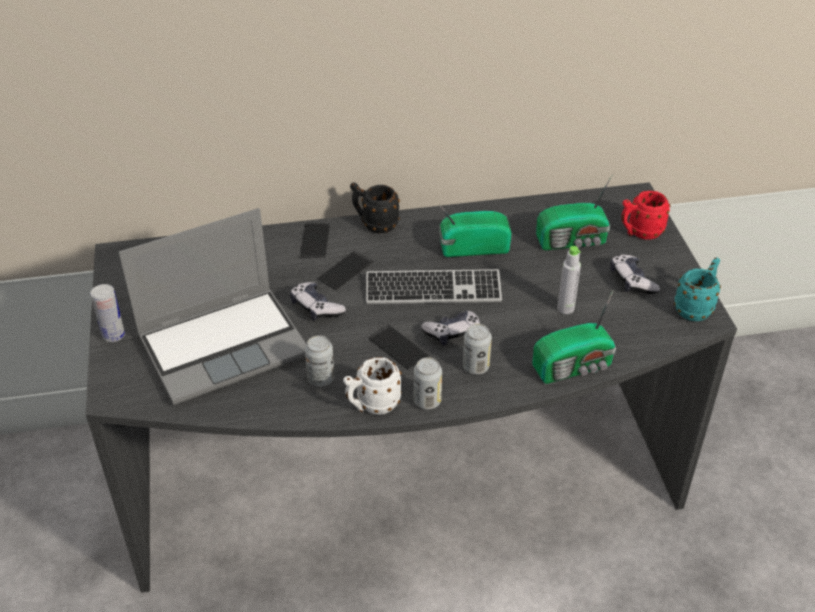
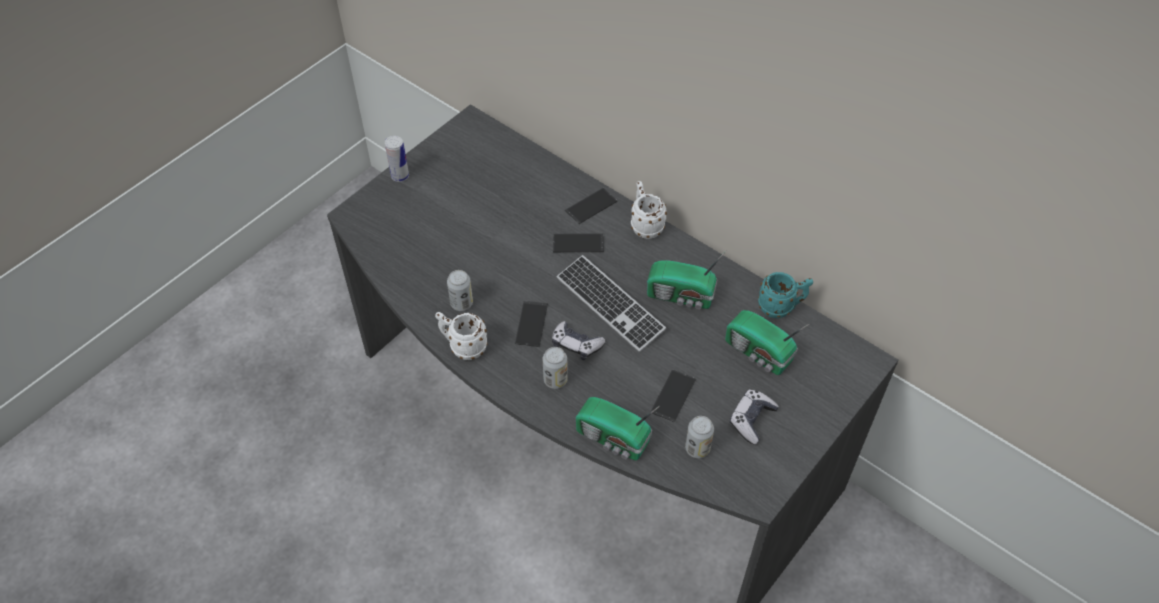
camera: 50 degrees right, 10 degrees up
(225, 345) = (444, 234): laptop -> none
(316, 307) = (525, 254): game controller -> none
(374, 224) = (645, 225): black mug -> white mug
(427, 401) = (495, 374): can -> can (697, 448)
(471, 247) = (682, 296): radio -> radio turned 150 degrees clockwise
(565, 308) = (673, 396): grey bottle -> phone
(639, 233) = (819, 391): red mug -> none
(696, 308) = (764, 481): turquoise mug -> turquoise mug (781, 307)

